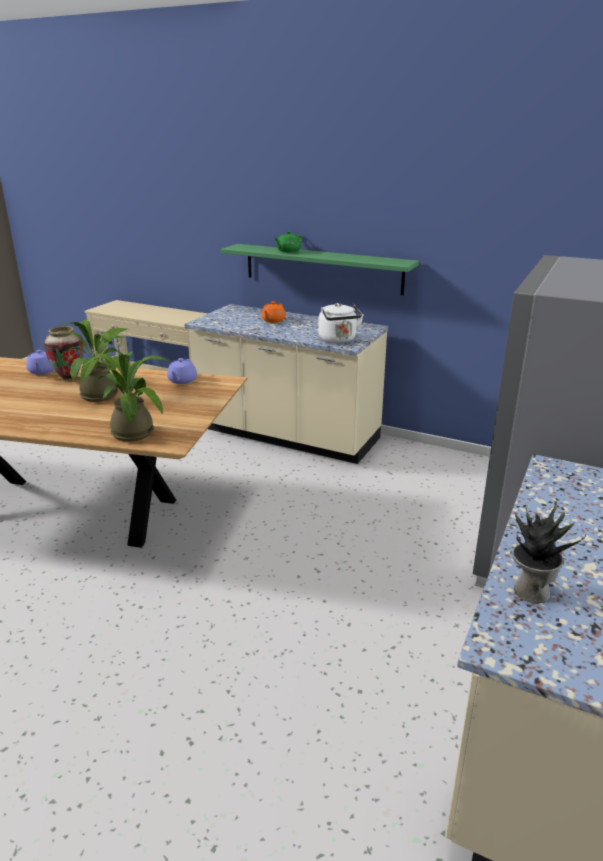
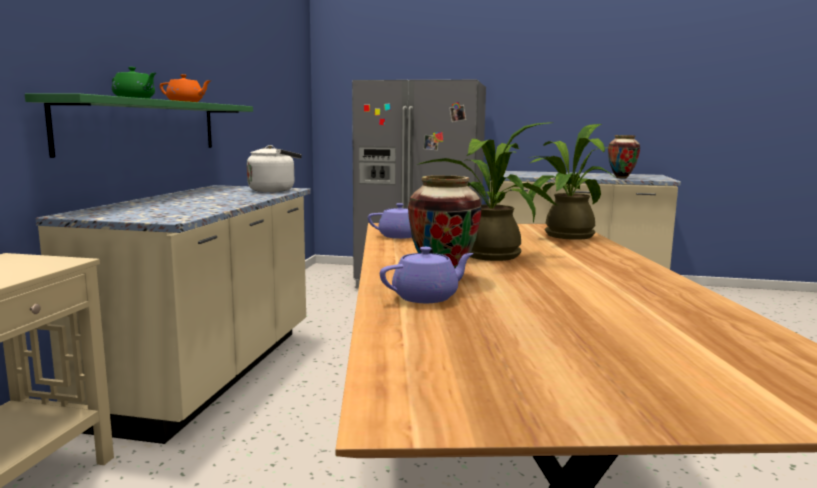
camera: 105 degrees left, 15 degrees down
(273, 321) = (178, 202): orange teapot -> orange teapot (186, 102)
(530, 590) = (621, 178): potted plant -> vase

